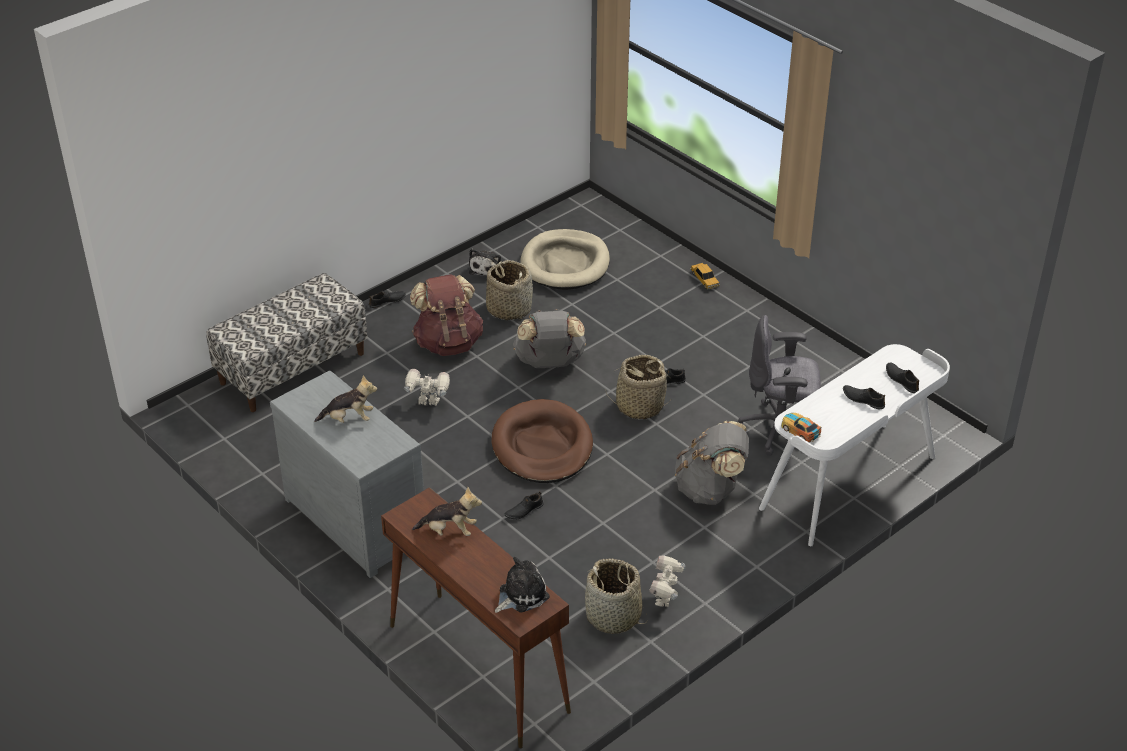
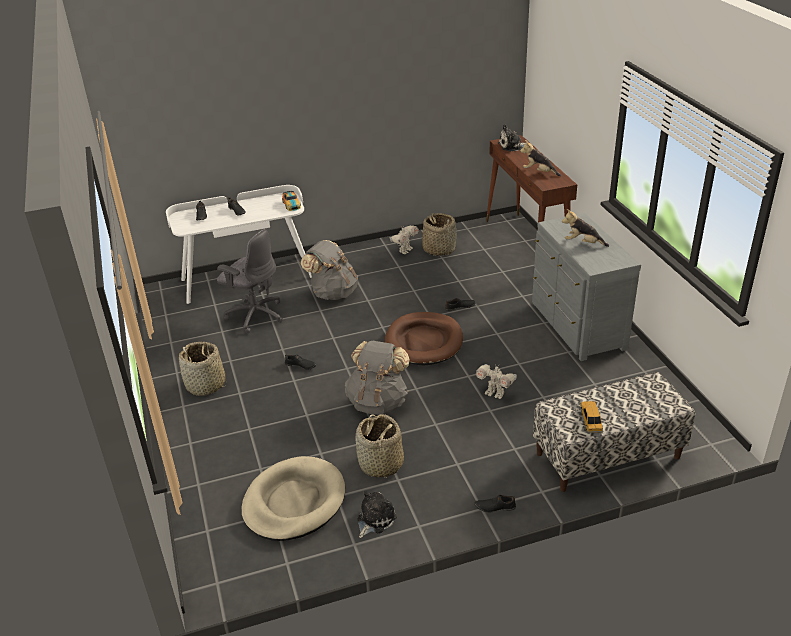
camera: 155 degrees left, 5 degrees down
(448, 342) = (454, 444): brown backpack -> none
(639, 406) = (334, 352): basket -> basket (206, 385)
(704, 279) = (185, 445): toy car -> toy car (591, 420)

